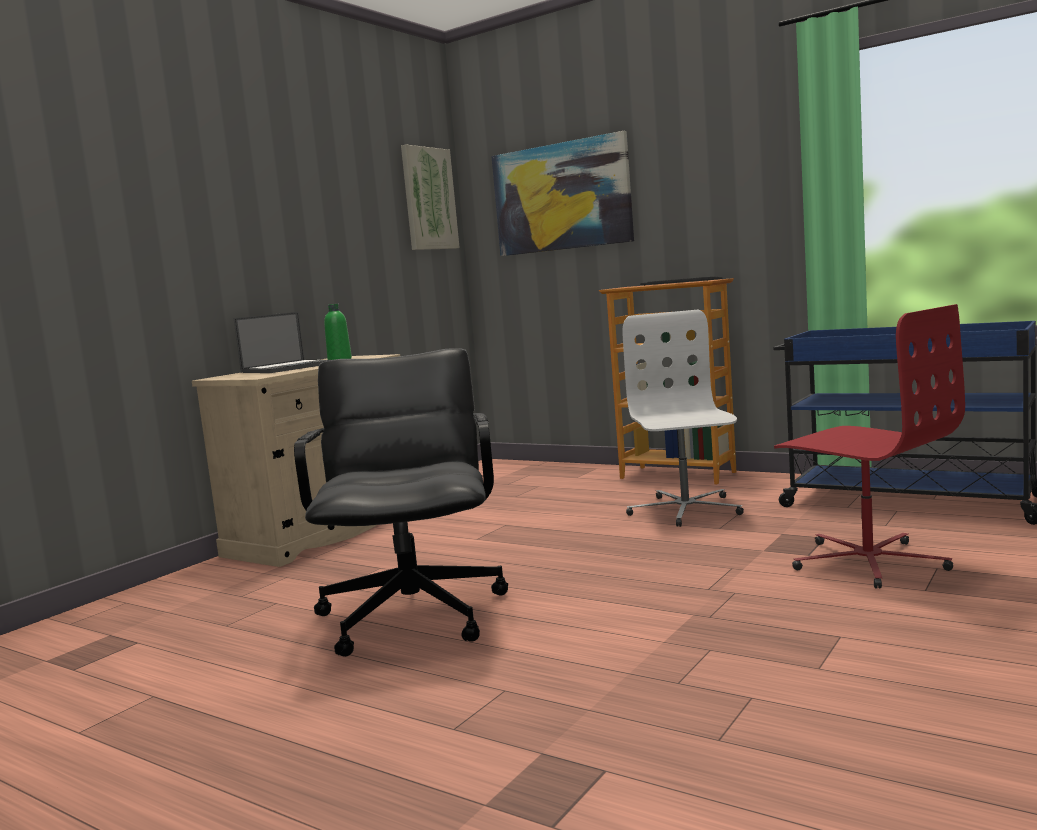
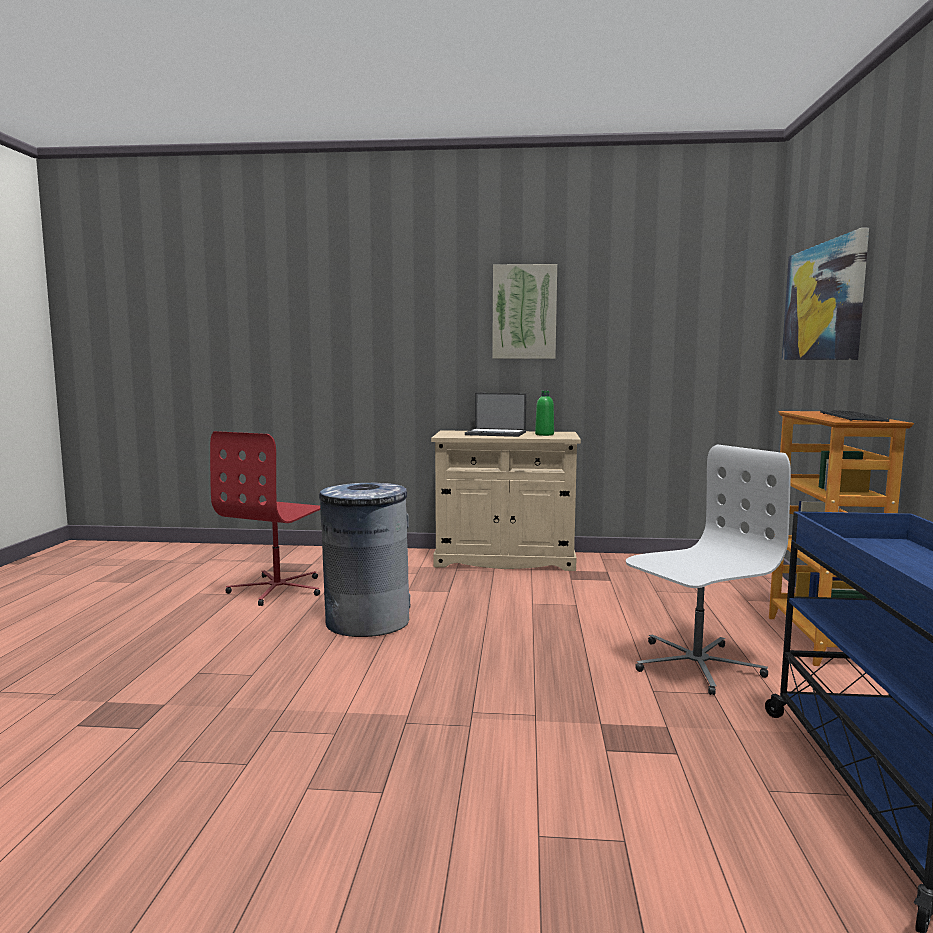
camera: 60 degrees right, 0 degrees up
(415, 615) = (367, 622): black office chair -> grey trash can
(428, 199) = (724, 300): picture -> picture (524, 312)
(868, 562) = (610, 789): red office chair -> red office chair (278, 589)

